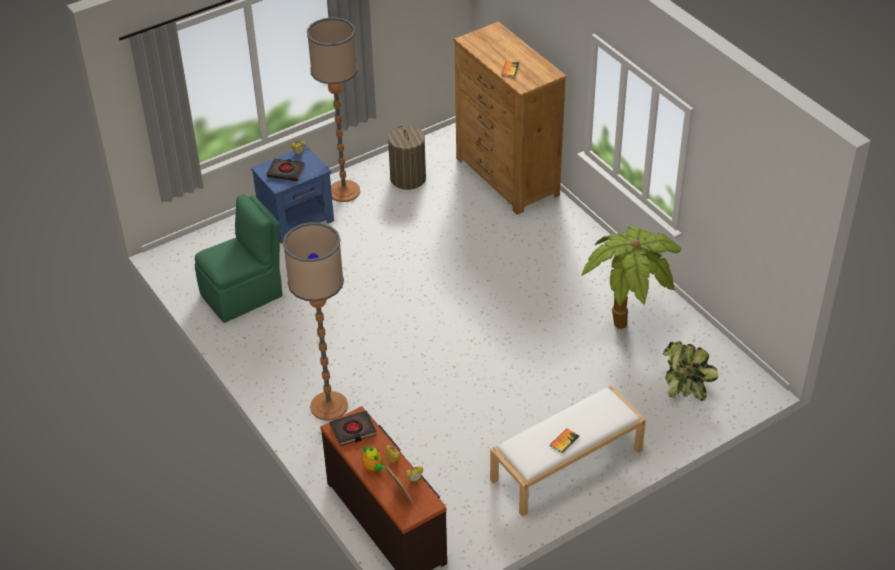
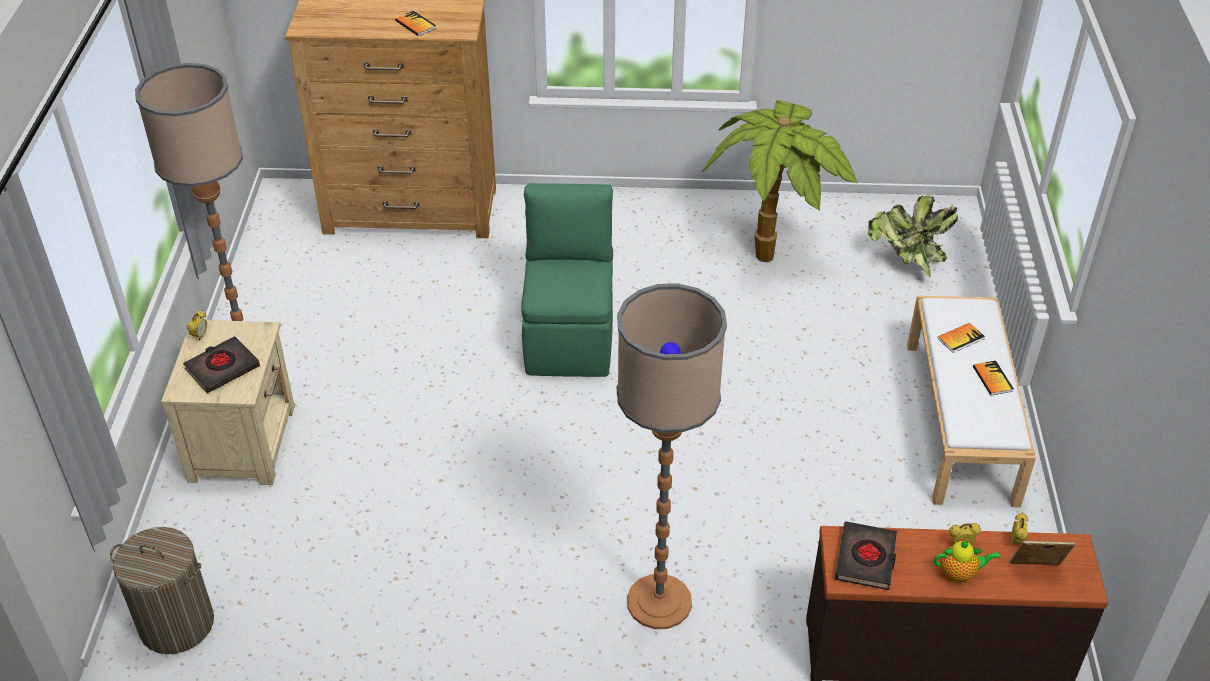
camera: 55 degrees left, 0 degrees up
(243, 294) = (330, 584): green chair -> green chair (570, 337)
(297, 219) = (244, 442): blue nightstand -> beige nightstand
(408, 178) = (303, 294): laundry basket -> laundry basket (177, 624)
(585, 415) = (960, 338): none -> book

